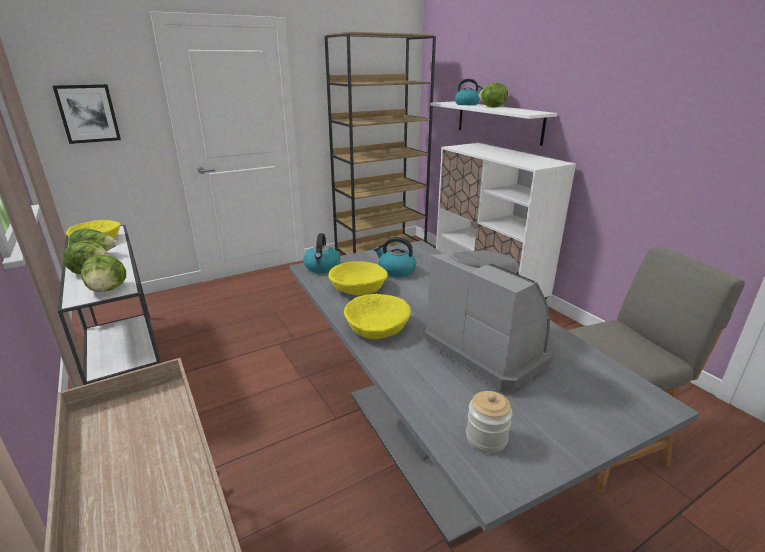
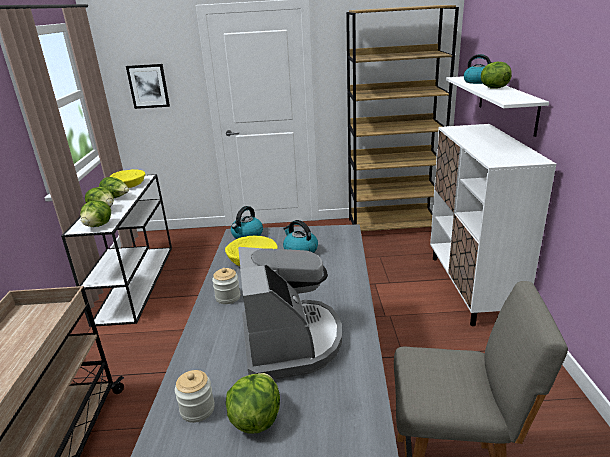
camera: 30 degrees right, 0 degrees up
(377, 327) = (228, 297): yellow bowl -> jar
(551, 424) = (255, 419): none -> lettuce

